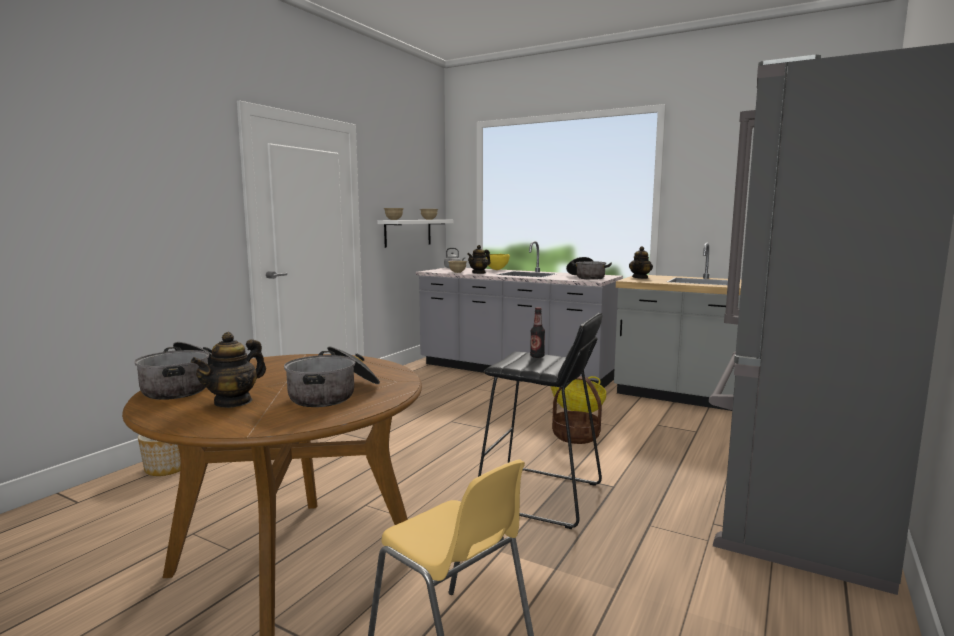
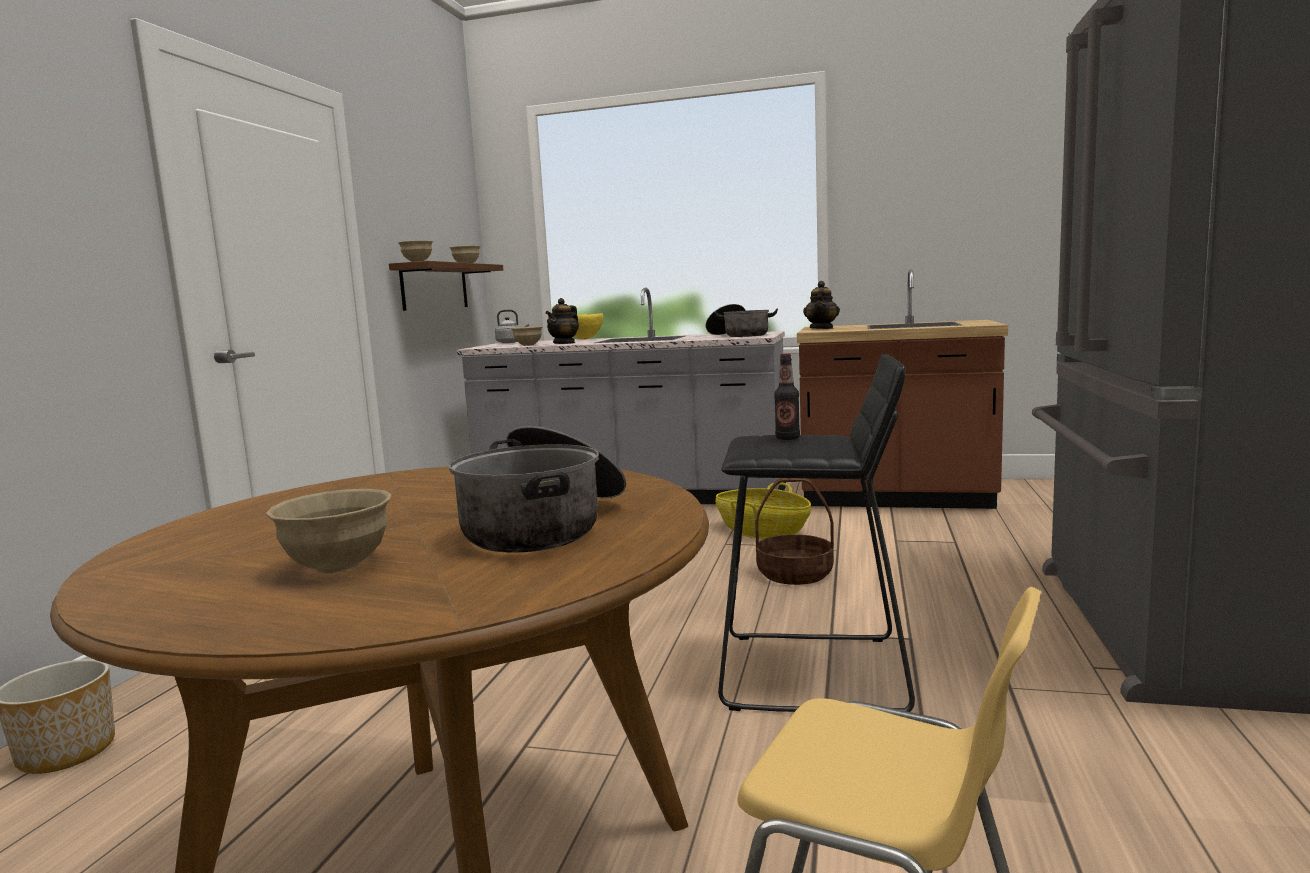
camera: 15 degrees left, 0 degrees up
(186, 387) = (187, 554): cooking pot -> none
(233, 402) = (338, 566): teapot -> beige bowl
(408, 232) = (435, 287): white shelf -> brown shelf
(682, 396) = (896, 498): grey counter -> brown counter

